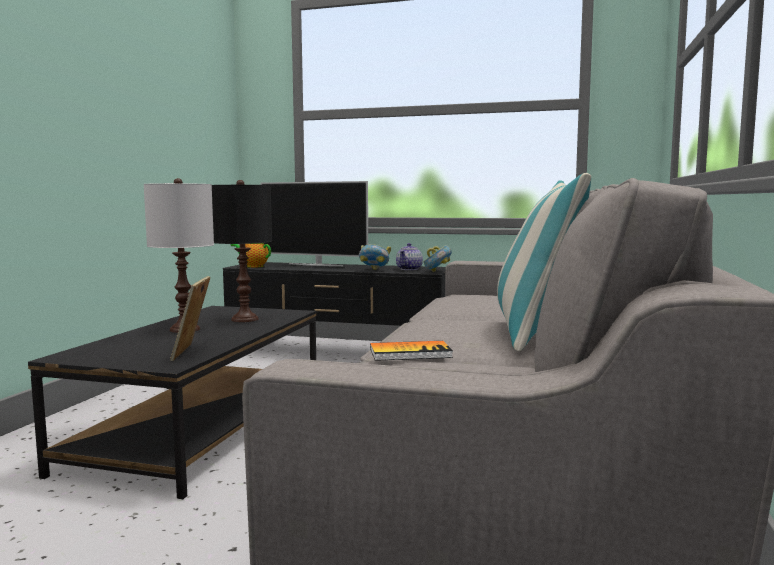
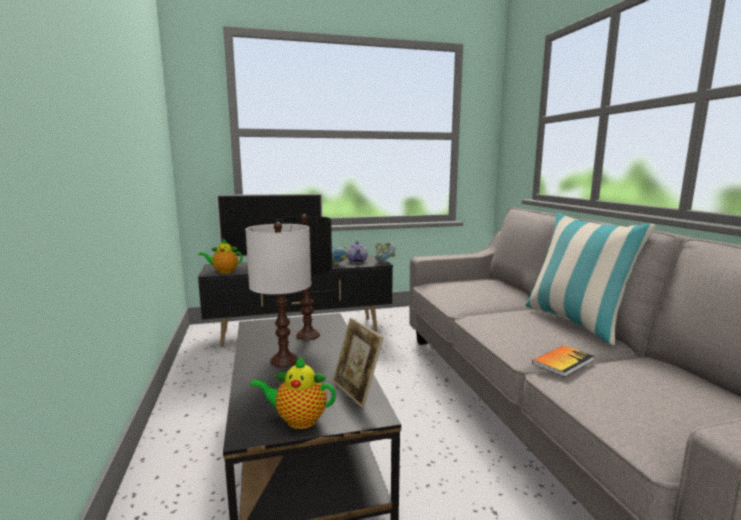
camera: 30 degrees left, 5 degrees up
(109, 357) = (298, 420): none -> teapot

